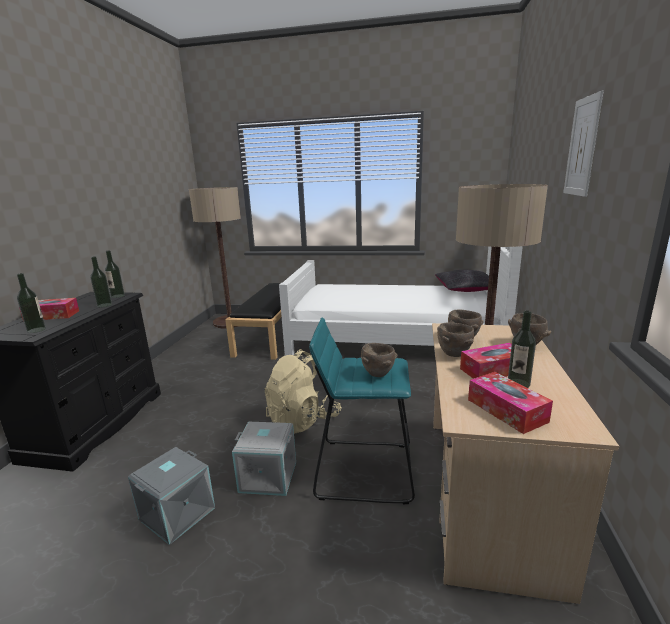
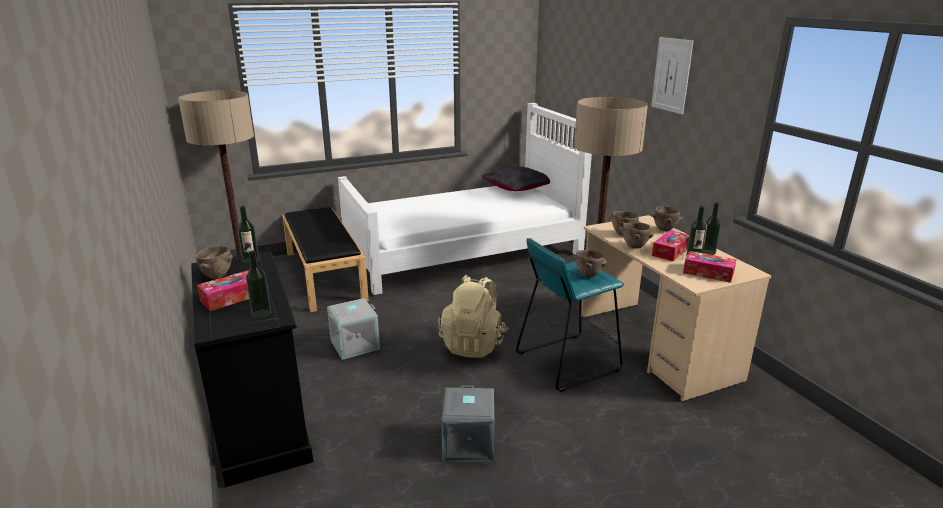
camera: 35 degrees left, 5 degrees up
(79, 301) = (217, 276): none -> brown bowl
(104, 305) = (266, 273): bottle -> bottle (708, 252)
(269, 476) = (503, 392): grey storage box -> grey storage box (355, 344)

